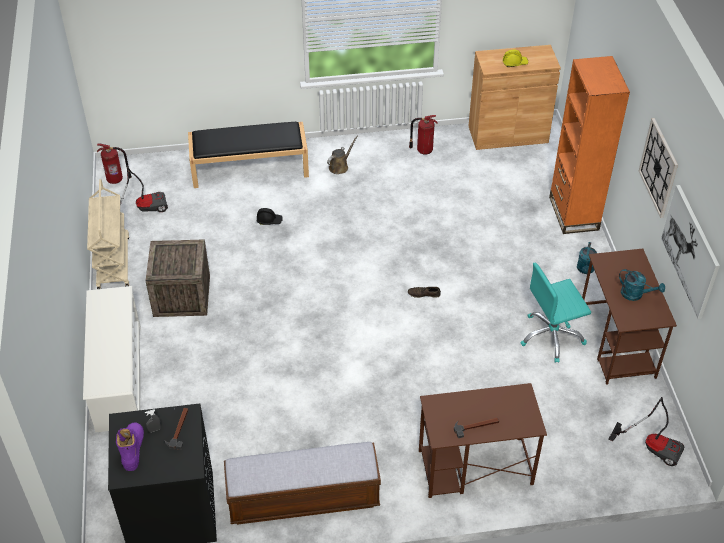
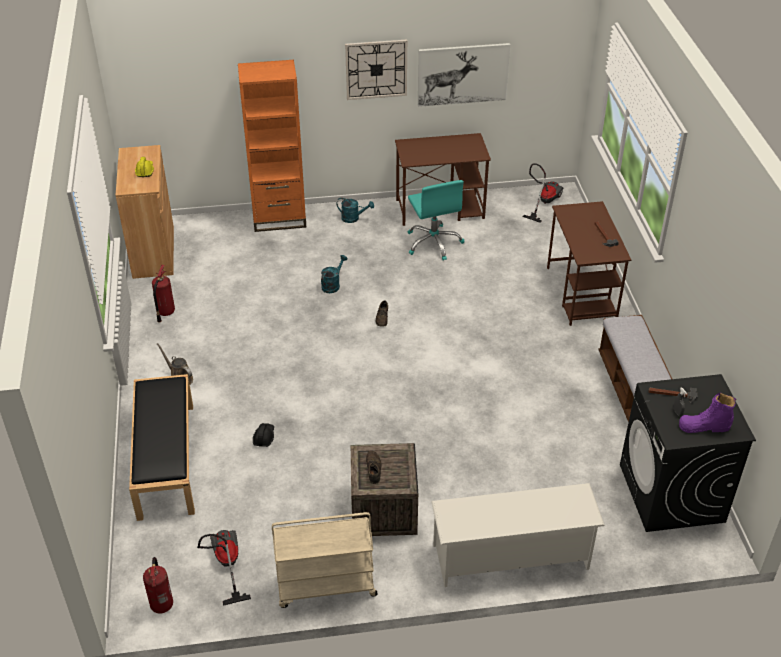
camera: 90 degrees left, 5 degrees down
(175, 253) = (373, 469): none -> brown shoe
(635, 294) = (449, 148): turquoise watering can -> turquoise watering can (332, 285)

